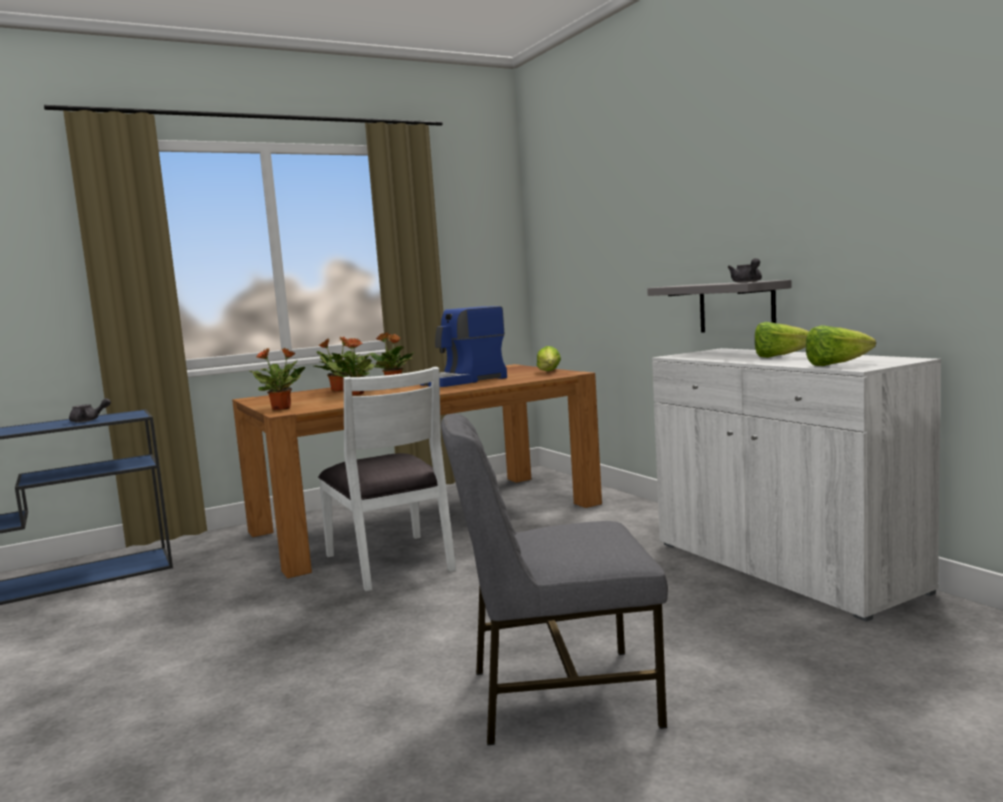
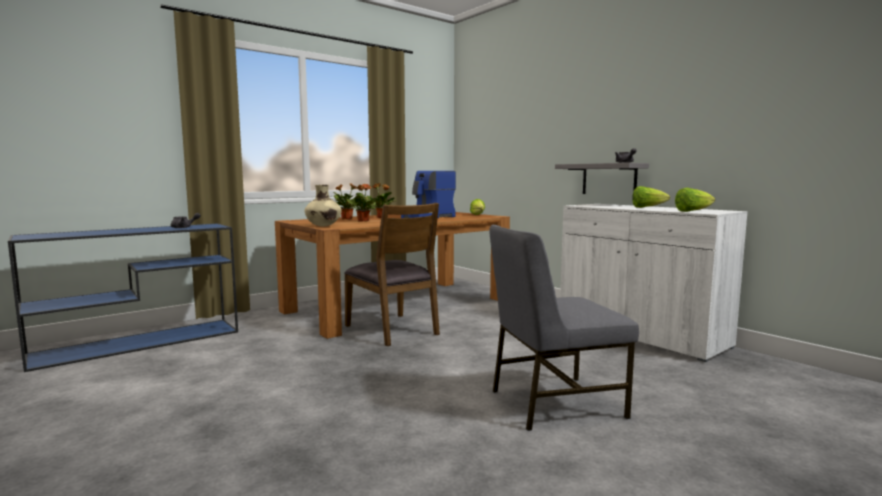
camera: 10 degrees left, 0 degrees up
(282, 408) = (323, 226): potted plant -> beige vase
(392, 562) = (393, 329): white chair -> brown chair

